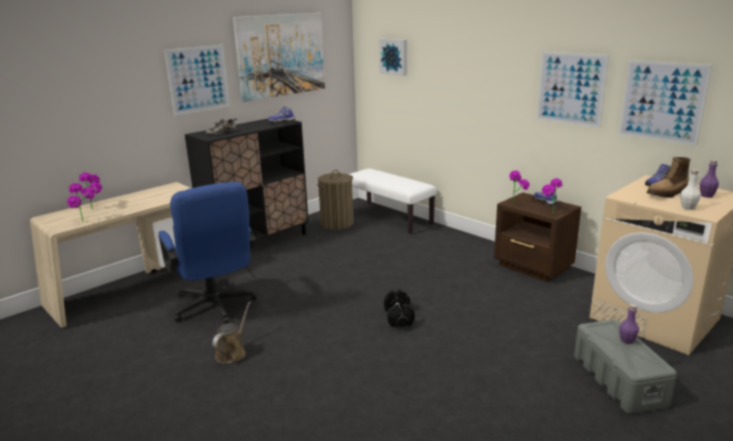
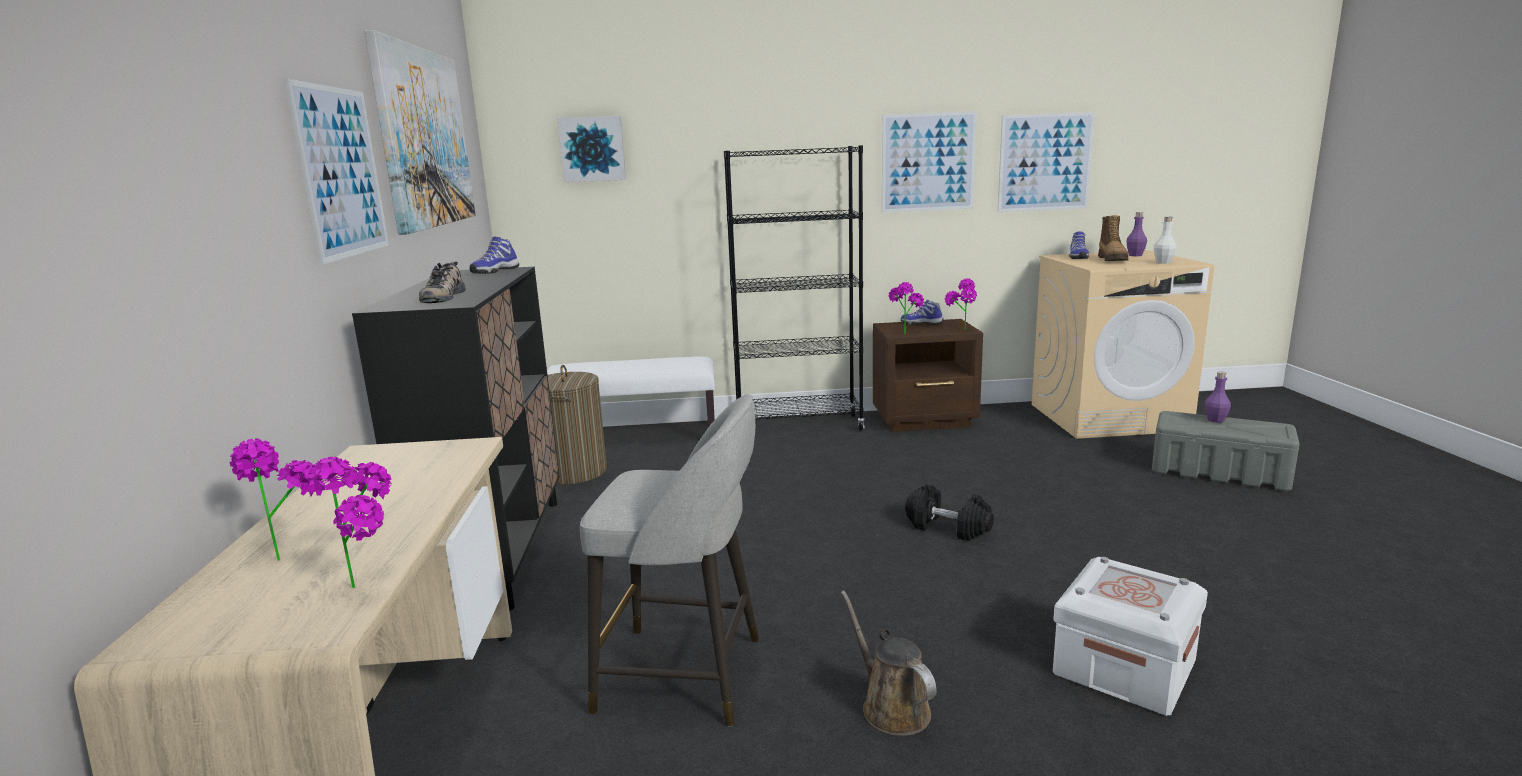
camera: 50 degrees left, 5 degrees down
(215, 308) = (685, 675): blue office chair -> grey stool
(314, 397) = (1124, 667): none -> white storage box
(463, 242) = (798, 426): none -> black bookcase

